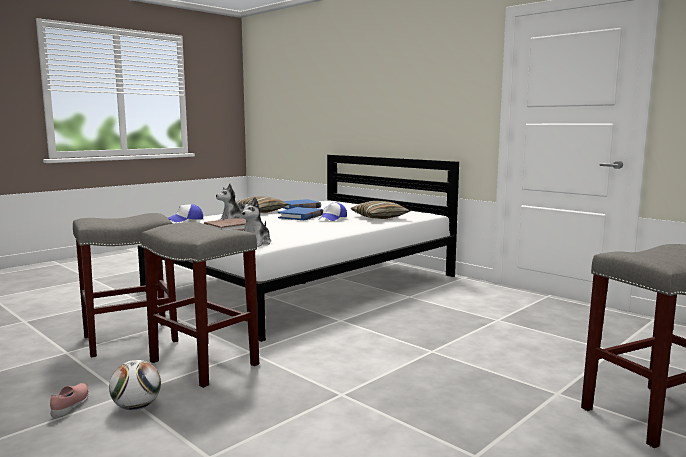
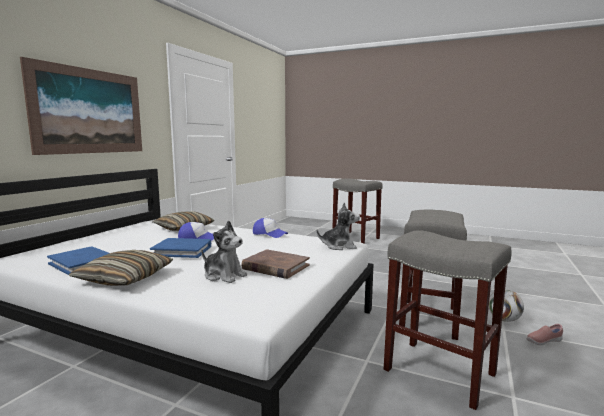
camera: 110 degrees left, 0 degrees up
(186, 220) = (226, 305): cap -> cap (269, 234)
(411, 103) = (90, 111): none -> picture

